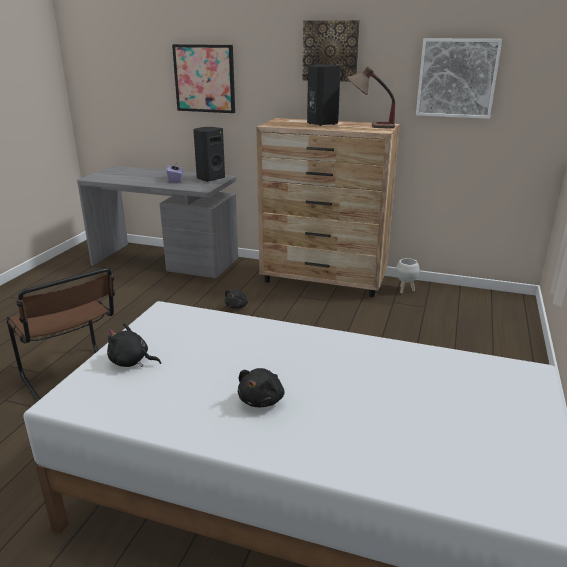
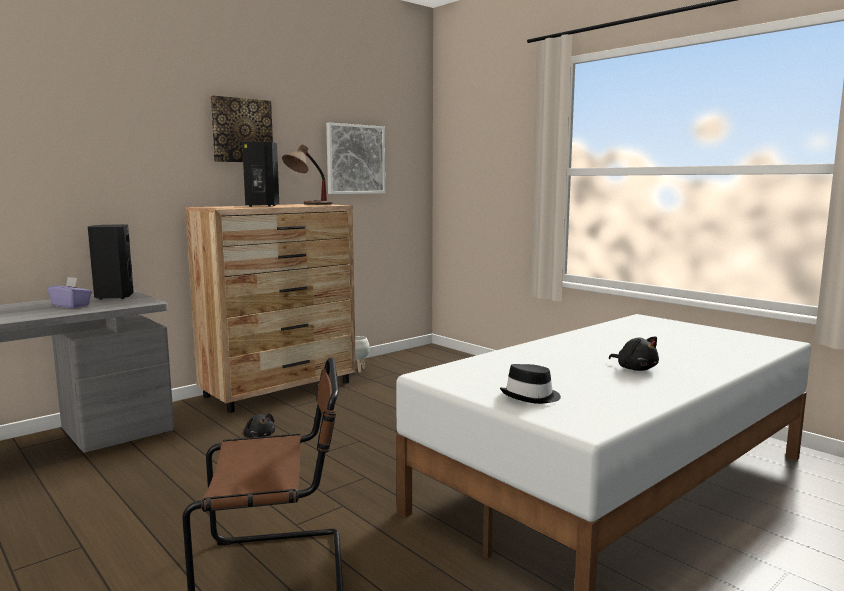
camera: 60 degrees left, 15 degrees down
(131, 362) = (531, 396): black plush toy -> black hat
(205, 78) = (71, 160): picture -> none

